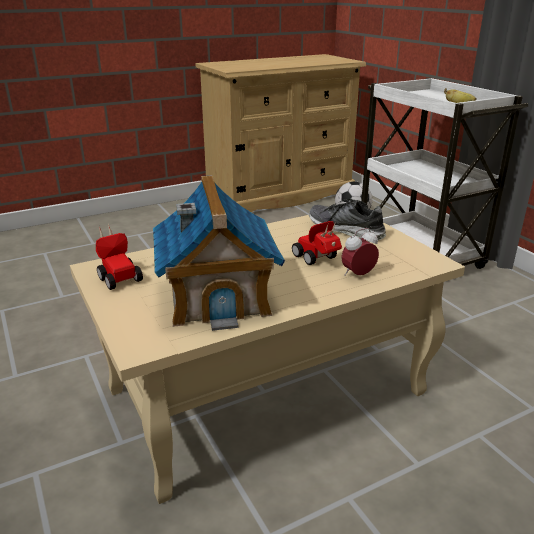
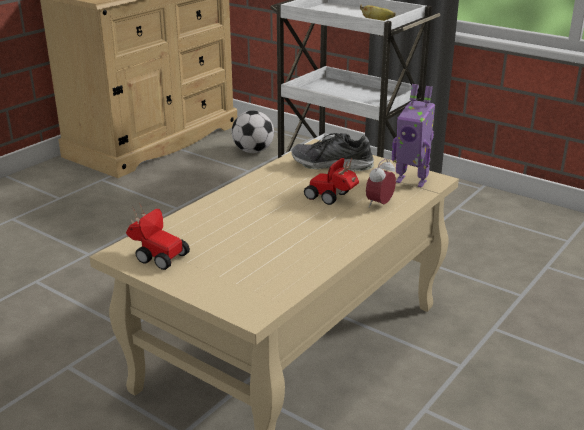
camera: 25 degrees left, 0 degrees up
(218, 296) = (275, 251): toy house -> none
(411, 259) = (412, 180): none -> toy robot

